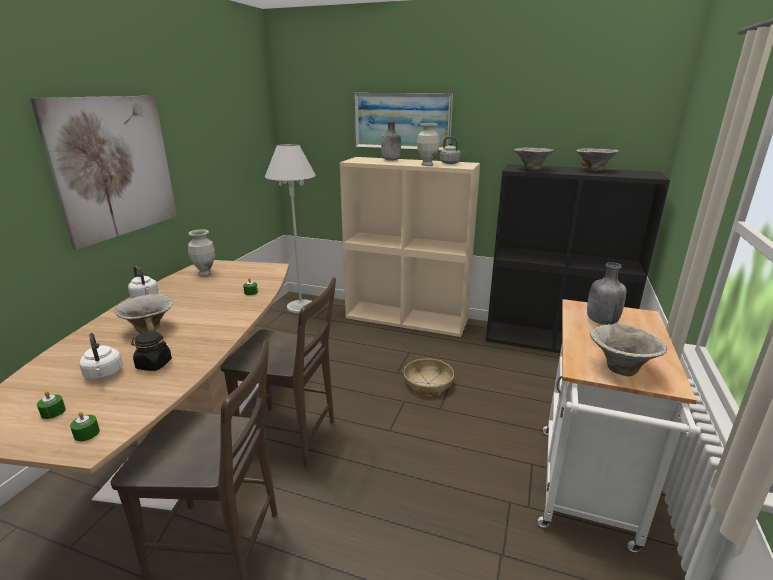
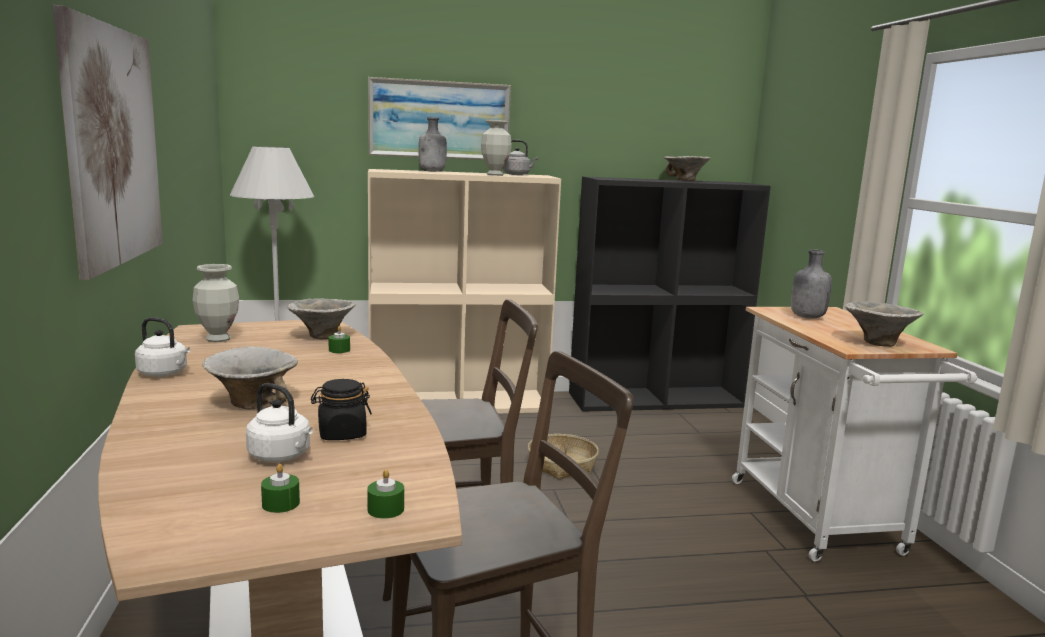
camera: 30 degrees left, 10 degrees down
(531, 169) = (623, 179): bowl -> bowl (321, 337)

